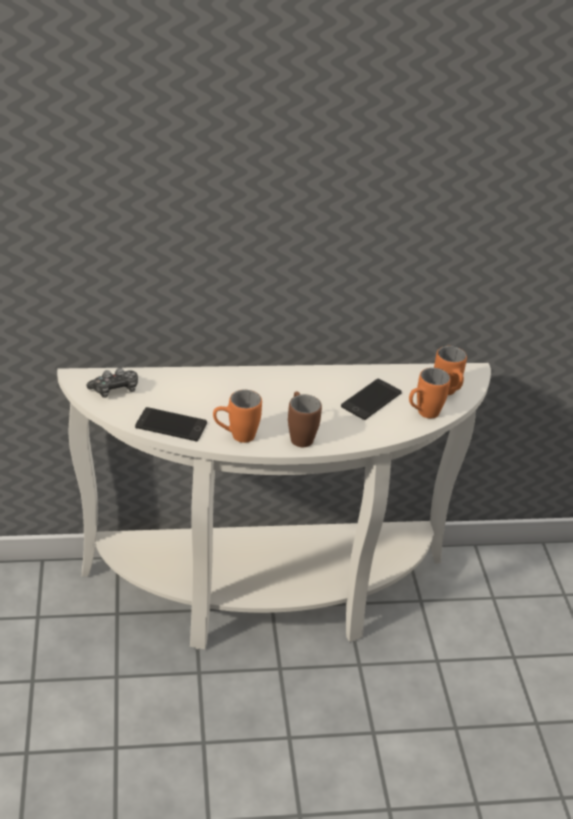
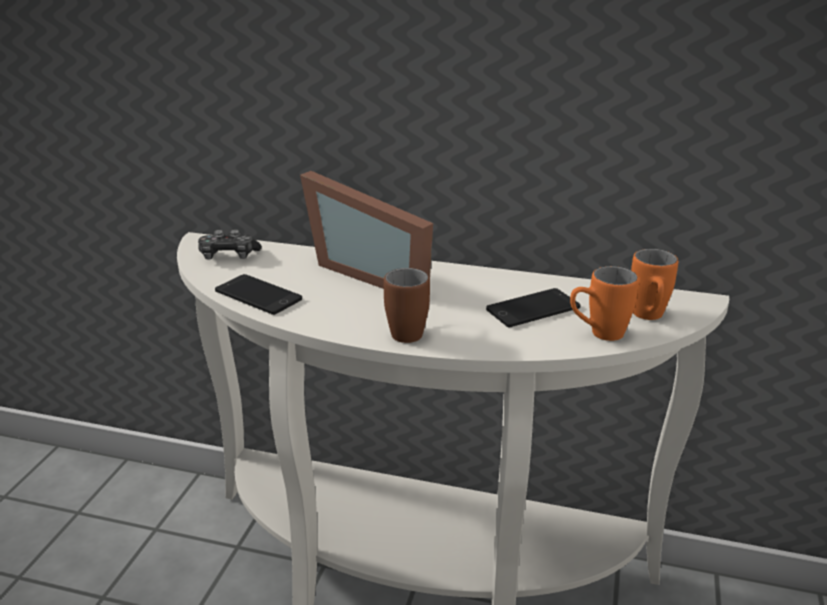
camera: 25 degrees right, 10 degrees down
(235, 436) = (325, 318): orange mug -> none
(241, 386) = (375, 273): none -> picture frame

